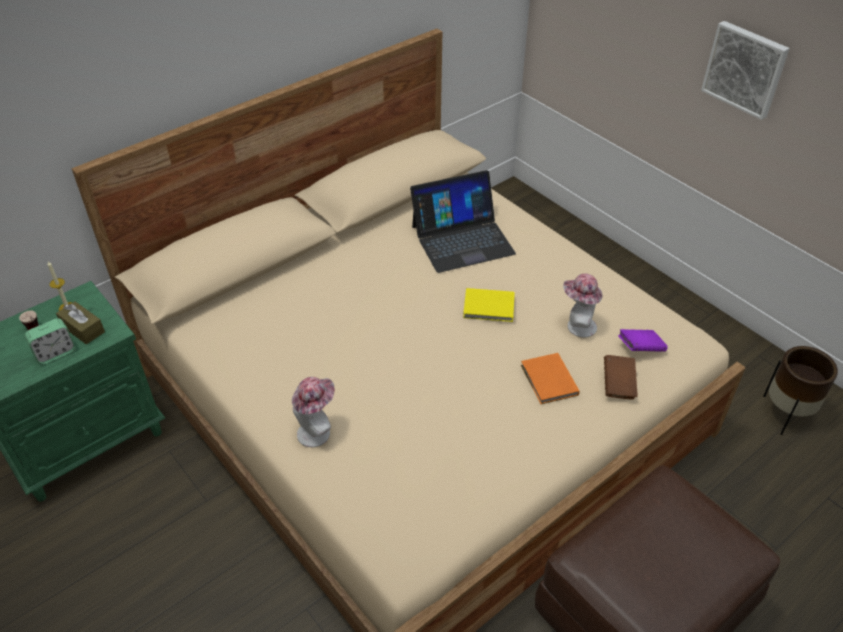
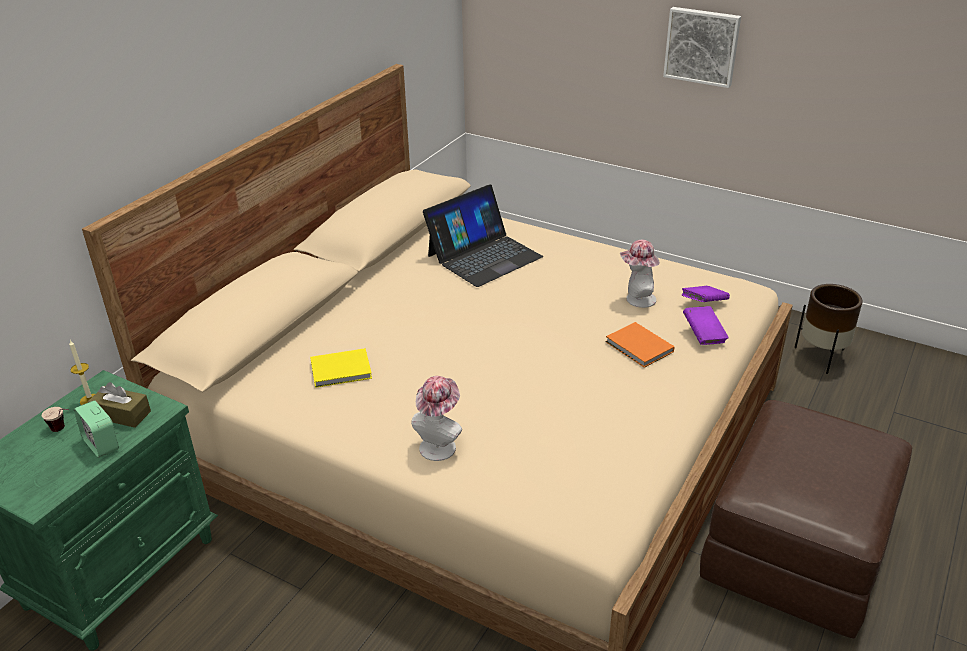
camera: 20 degrees left, 10 degrees down
(55, 353) = (101, 444): alarm clock -> alarm clock turned 105 degrees clockwise
(490, 307) = (547, 303): yellow book -> yellow book (343, 370)
(618, 385) = (703, 335): brown book -> purple book

